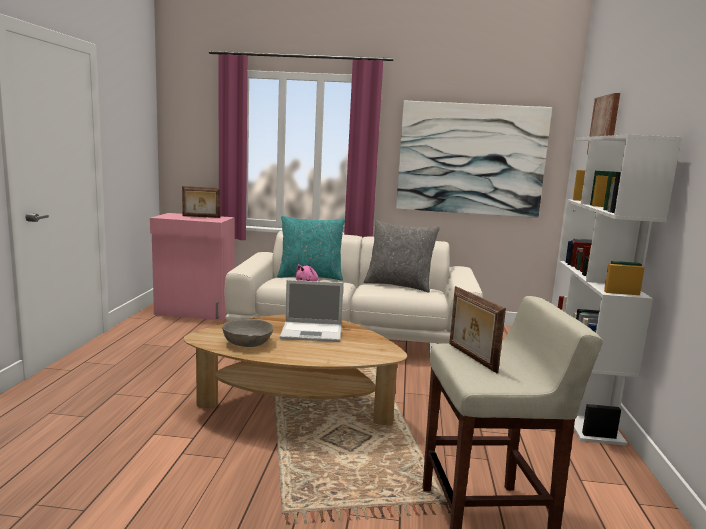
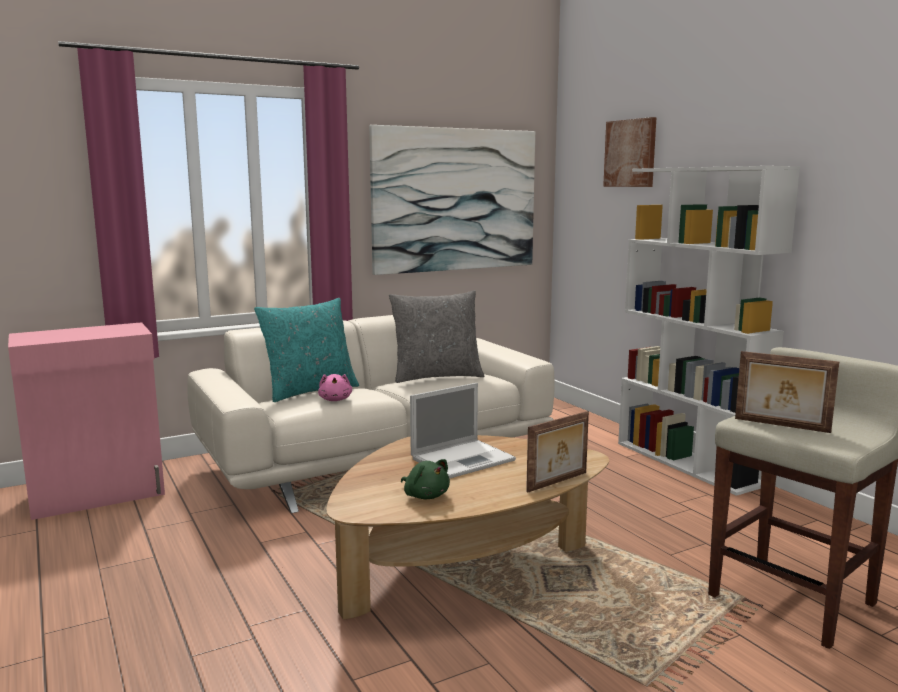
camera: 35 degrees left, 0 degrees up
(201, 217) = (90, 330): picture frame -> picture frame (558, 482)
(248, 342) = (425, 495): grey bowl -> green plush toy

